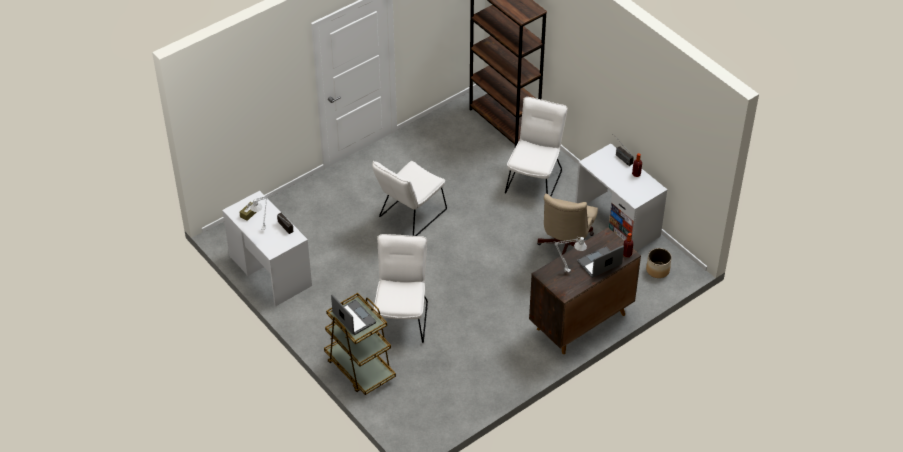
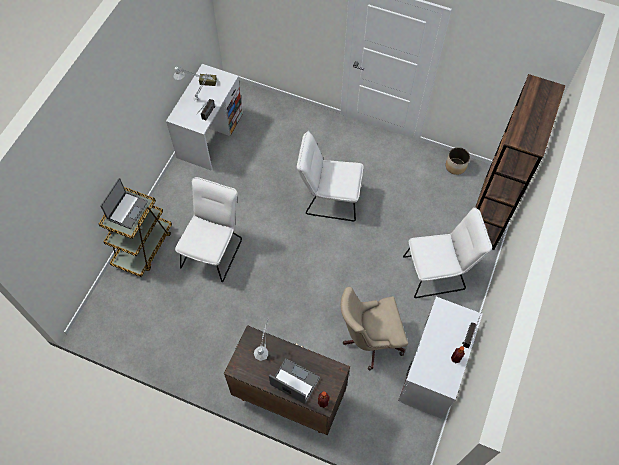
camera: 60 degrees right, 15 degrees up
(402, 317) = (213, 249): white chair -> white chair turned 45 degrees counterclockwise
(657, 270) = (394, 436): planter -> planter (455, 166)

